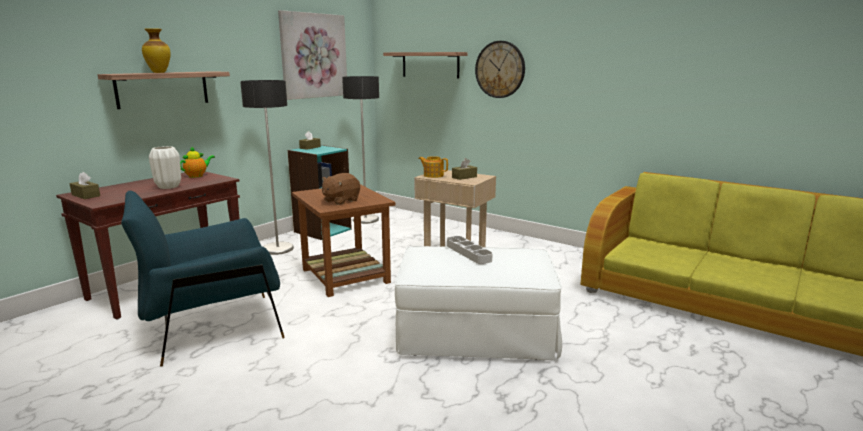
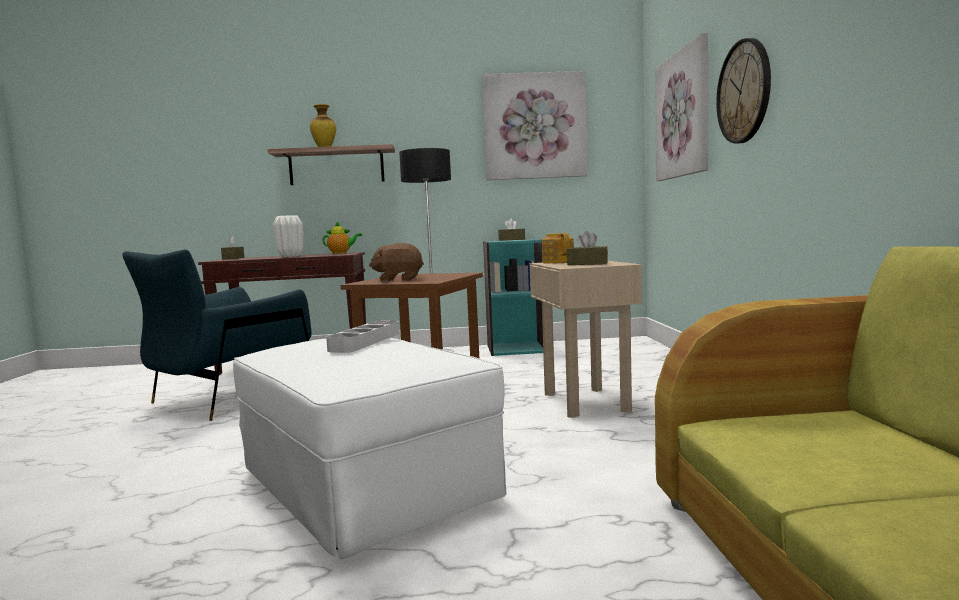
camera: 50 degrees right, 10 degrees down
(213, 329) = (231, 398): blue armchair -> blue armchair turned 75 degrees counterclockwise
(365, 219) = (588, 347): floor lamp -> none
(430, 65) = (682, 115): shelf -> picture

